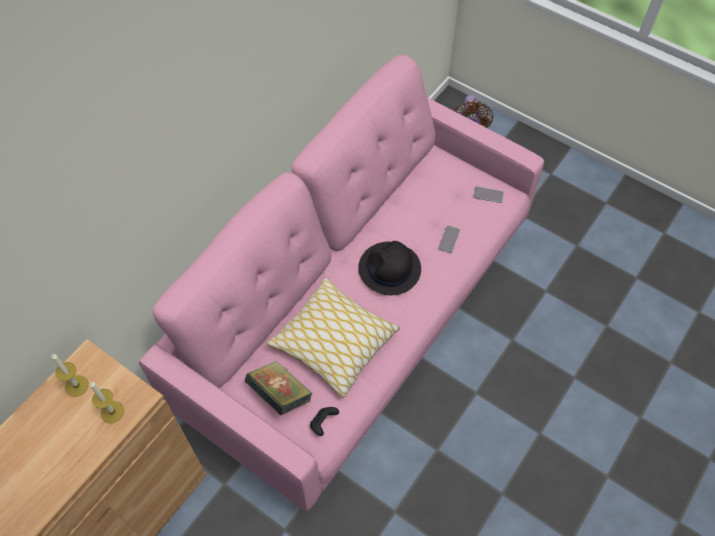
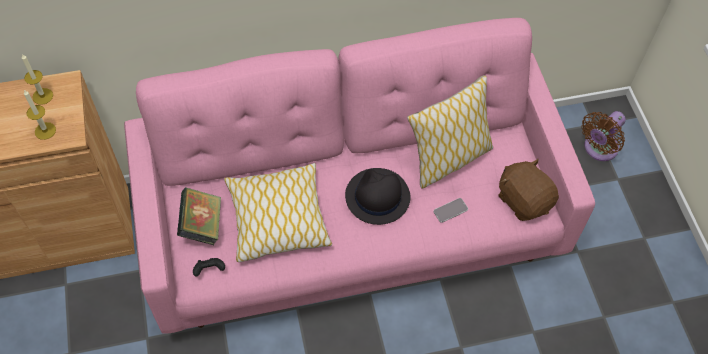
camera: 40 degrees right, 0 degrees up
(410, 204) = (448, 159): none -> pillow
(488, 195) = (524, 200): phone -> brown plush toy

